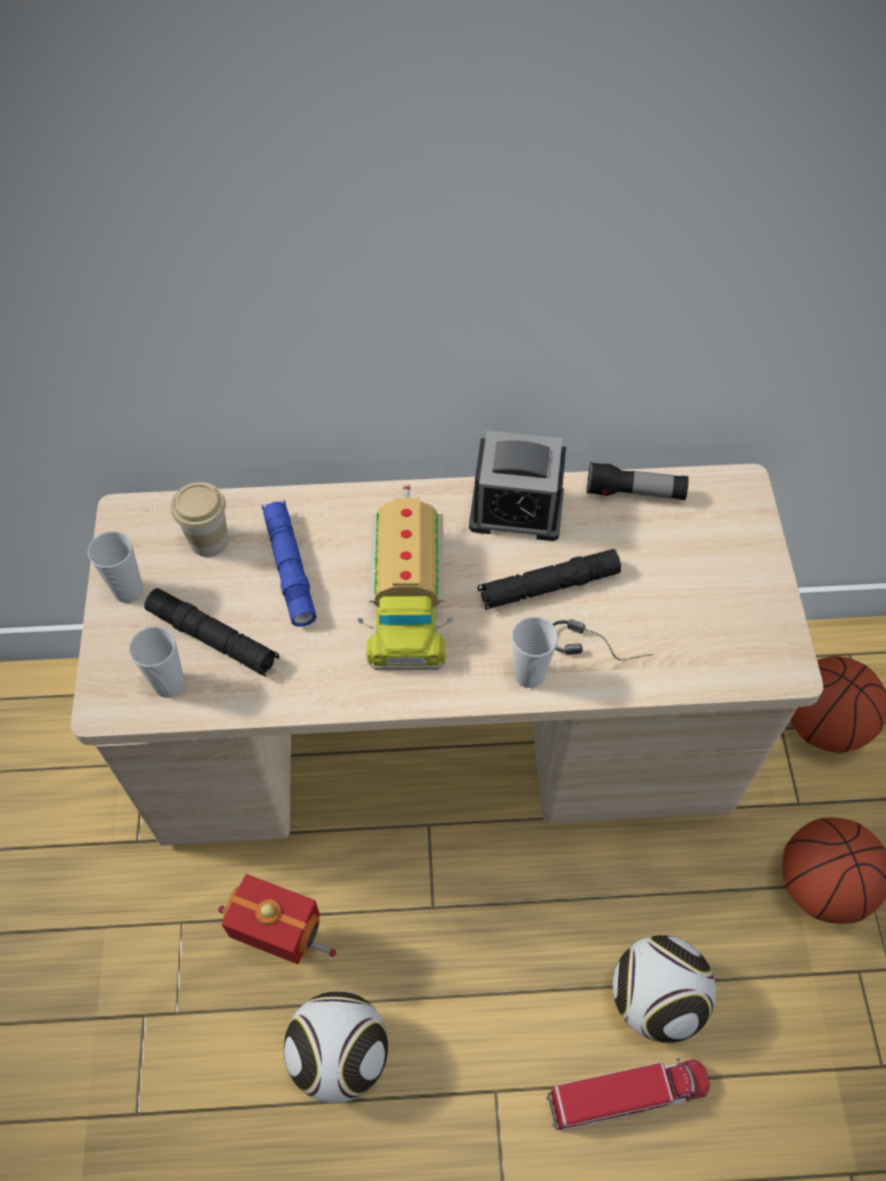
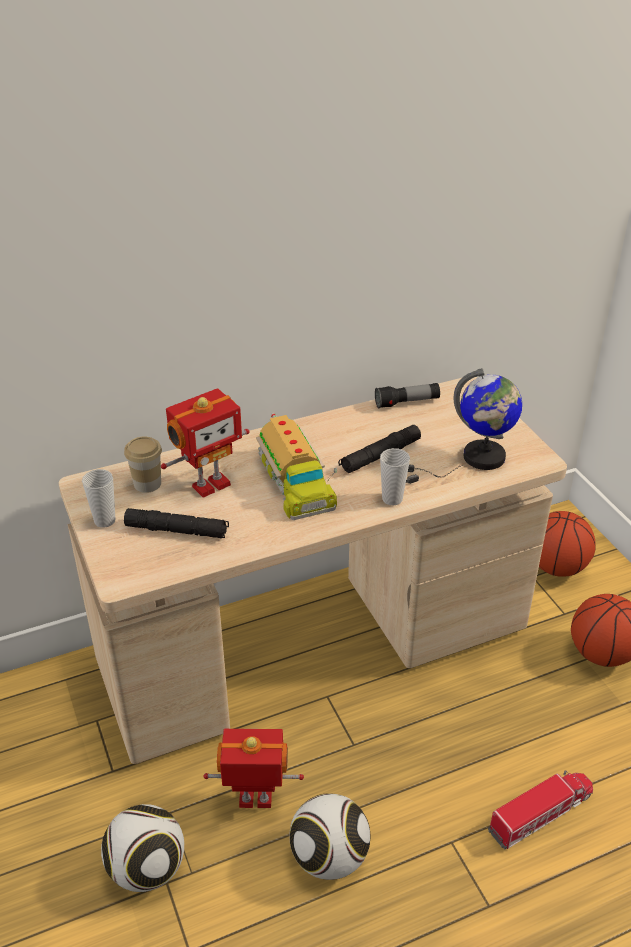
camera: 20 degrees left, 20 degrees down
(169, 684) = (159, 560): cup -> none
(290, 567) = (210, 484): blue flashlight -> toy robot
(516, 510) = (340, 426): alarm clock -> none
(655, 998) = (530, 750): football -> football (147, 868)
(701, 636) = (484, 457): none -> globe

